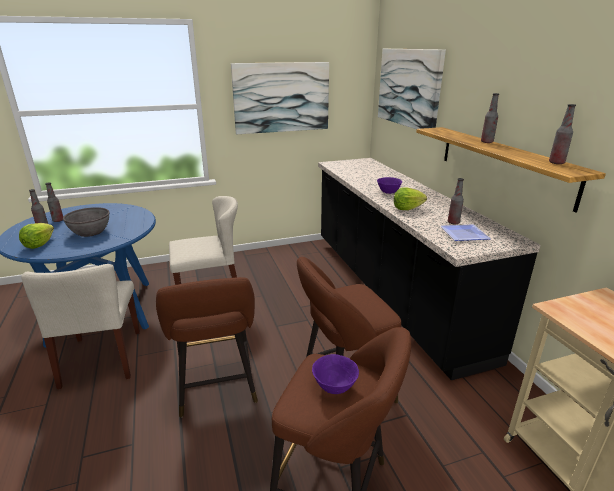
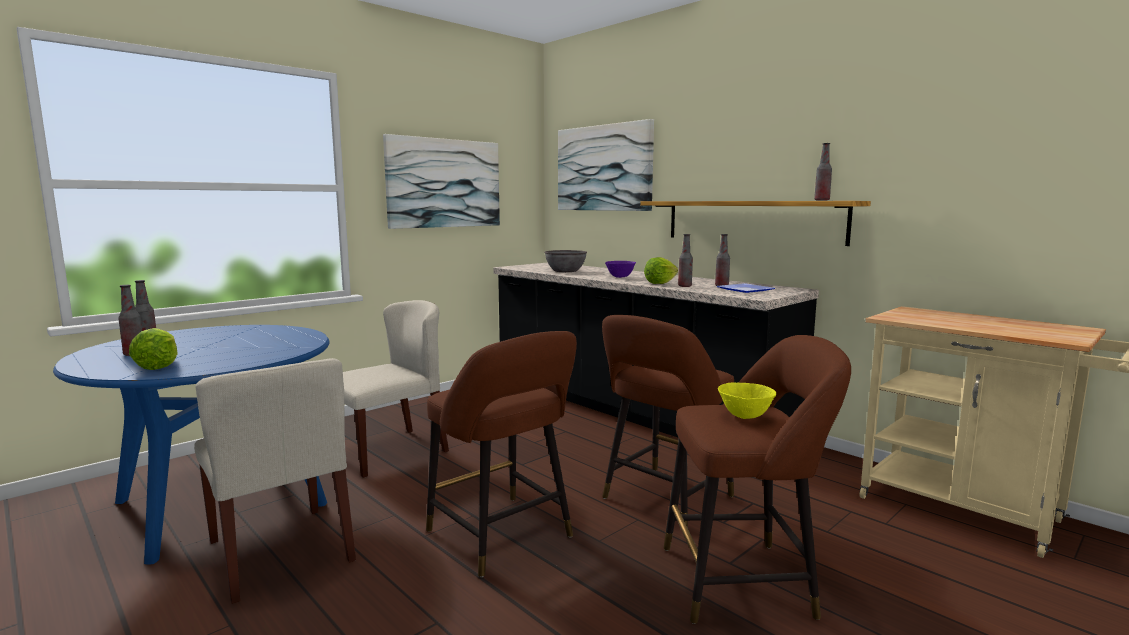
camera: 25 degrees left, 15 degrees down
(90, 232) = (233, 349): grey bowl -> grey bowl (565, 271)
(334, 387) = (745, 416): purple bowl -> yellow bowl
(487, 142) = (732, 200): bottle -> bottle (684, 286)

